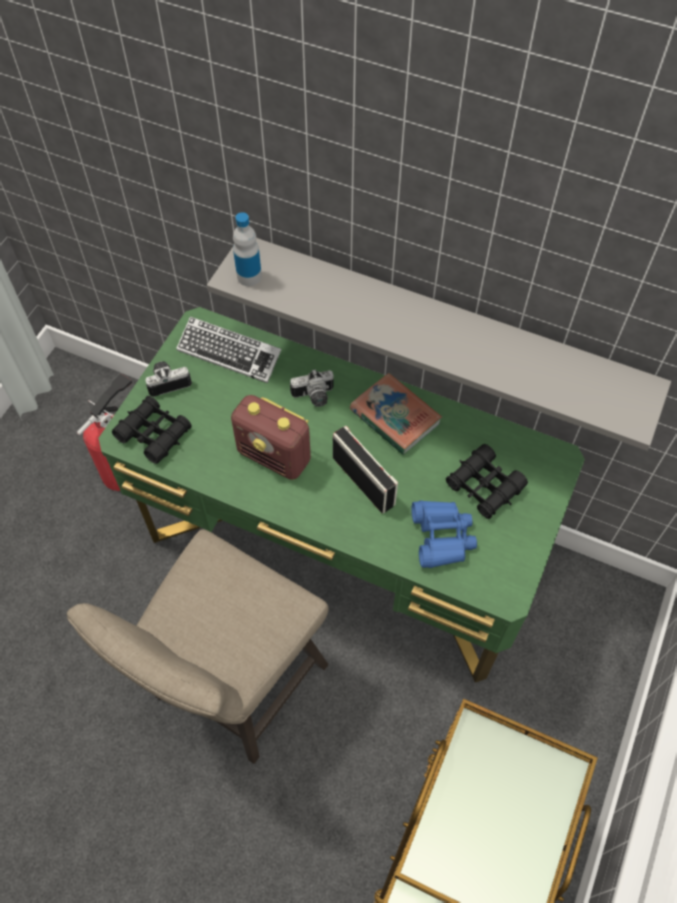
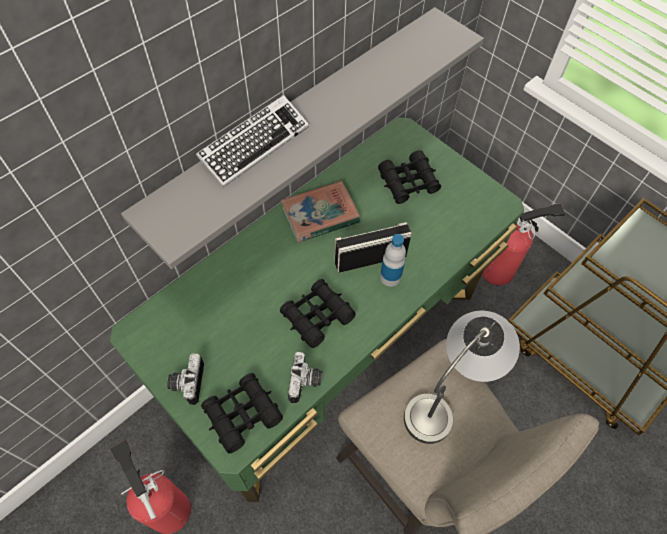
camera: 70 degrees left, 0 degrees up
(229, 353) = (185, 317): keyboard -> keyboard (254, 145)
(249, 276) = (182, 224): bottle -> bottle (390, 277)
(250, 616) = (449, 396): none -> grey table lamp
(274, 456) = (317, 316): radio -> black binoculars
(314, 397) = (270, 265): camera -> camera (306, 382)
(442, 537) = (441, 225): blue binoculars -> none
(538, 710) = (501, 270): none -> fire extinguisher

